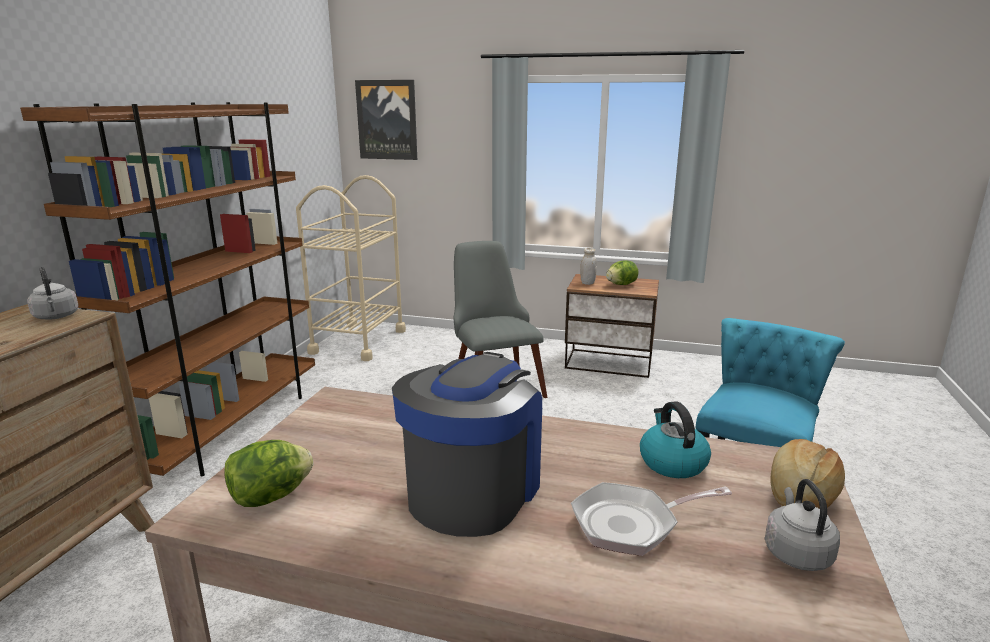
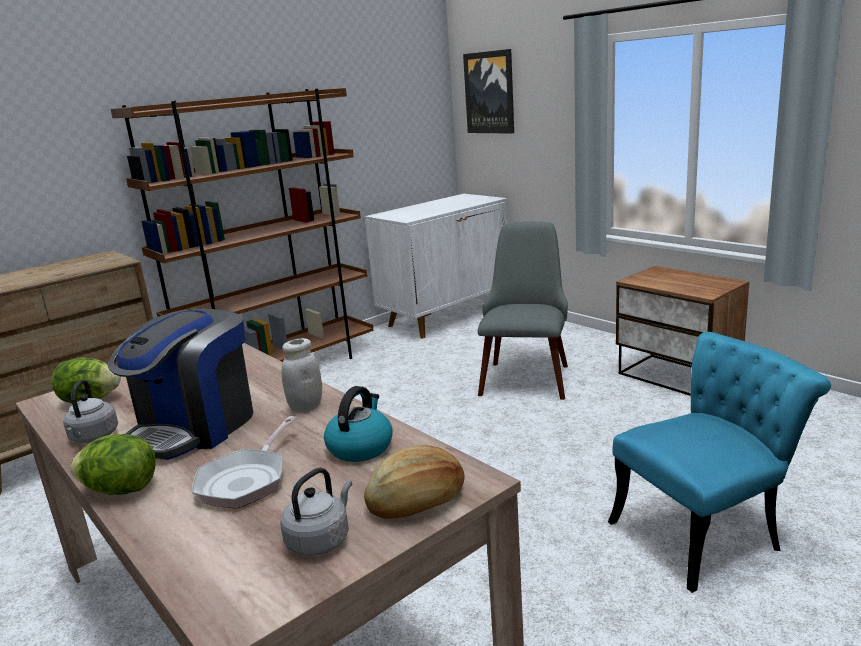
camera: 35 degrees right, 0 degrees up
(56, 317) = (109, 260): grey kettle -> grey kettle (93, 437)
(358, 341) = (446, 316): beige cart -> white cabinet
(473, 490) = (195, 427): coffee machine -> coffee machine turned 150 degrees clockwise
(587, 283) = (650, 277): white jar -> white jar (306, 407)
(621, 284) = (688, 282): lettuce -> lettuce (121, 490)
(631, 524) = (246, 480): frying pan -> frying pan turned 90 degrees counterclockwise

